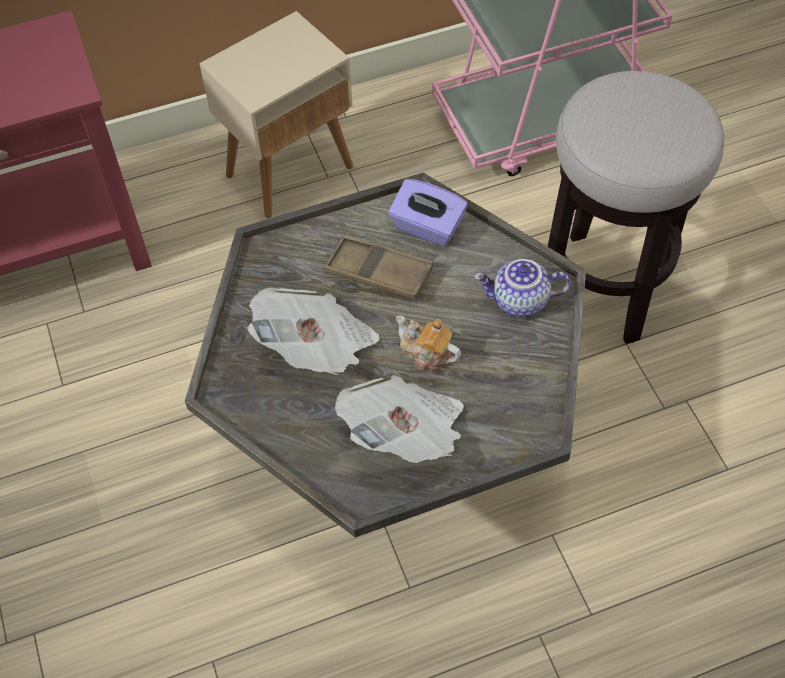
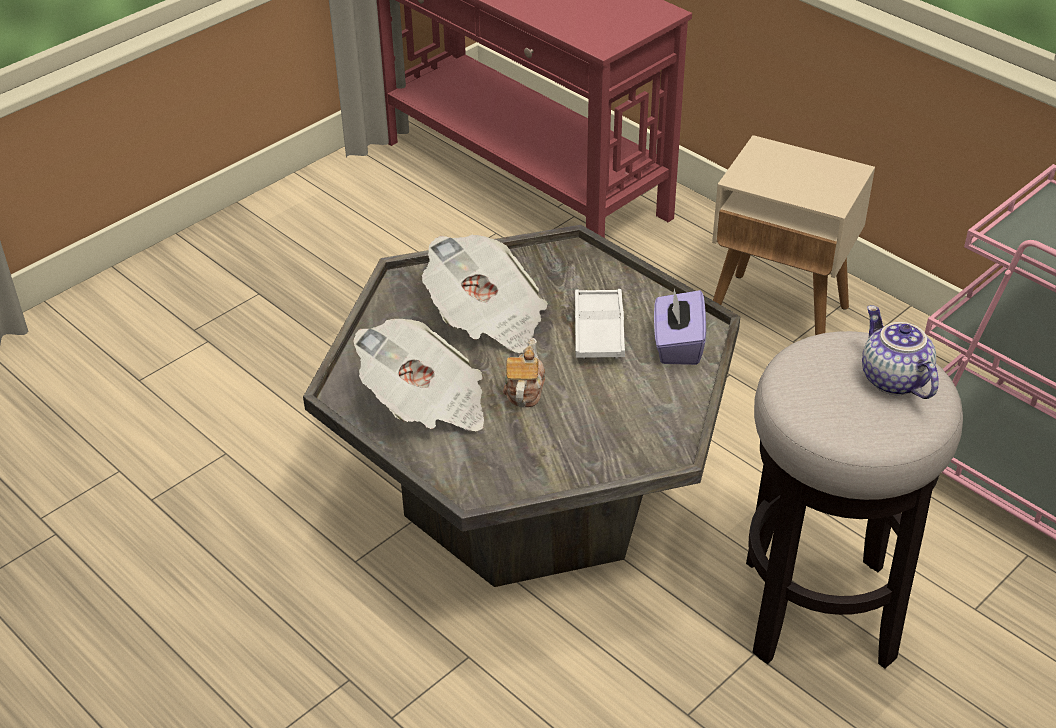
camera: 65 degrees right, 15 degrees down
(378, 272) = (599, 330): brown tray -> white tray
(519, 302) = (629, 437): teapot -> teapot (892, 379)

